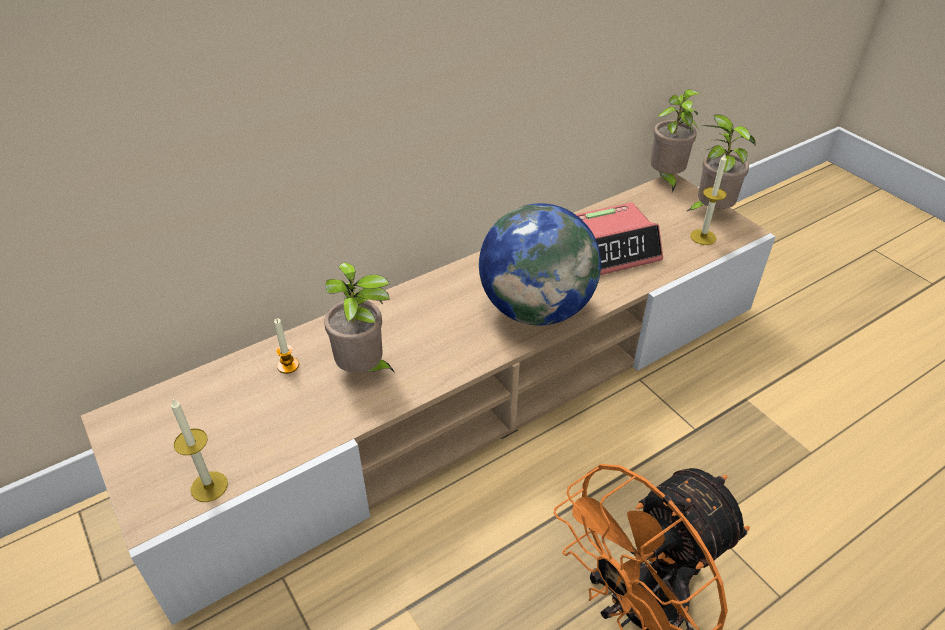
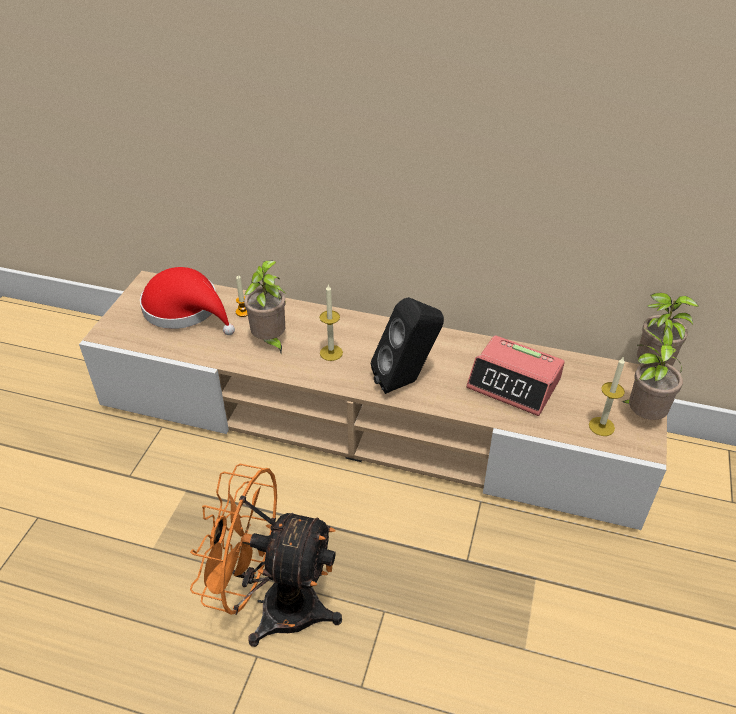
camera: 50 degrees right, 0 degrees up
(209, 486) = (138, 339): candle -> candle (331, 353)
(217, 412) = (186, 310): none -> red hat
(536, 309) = (406, 381): globe -> black speaker

